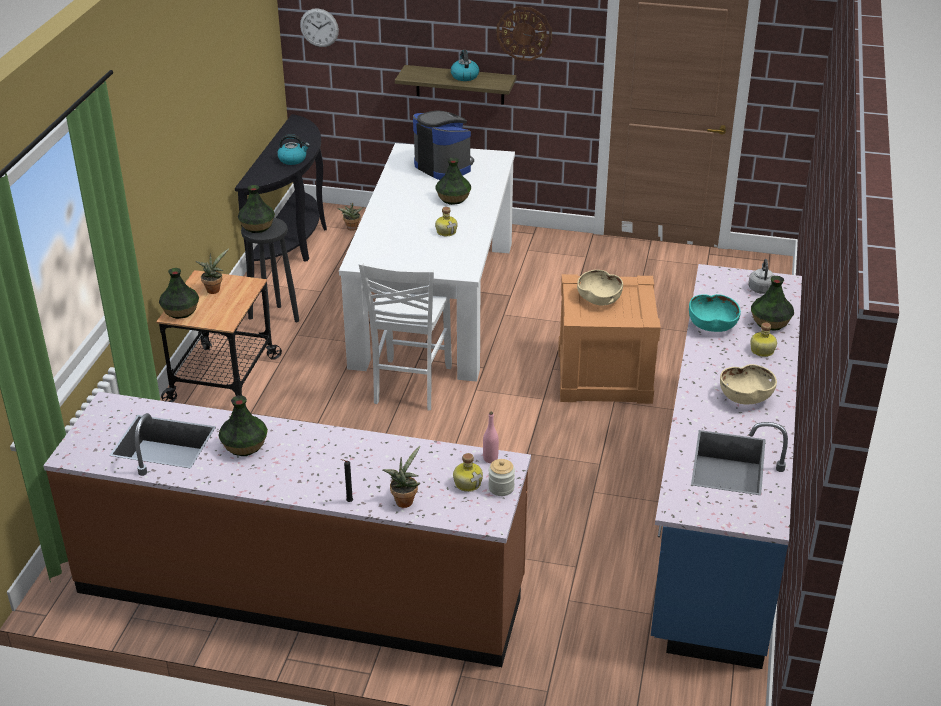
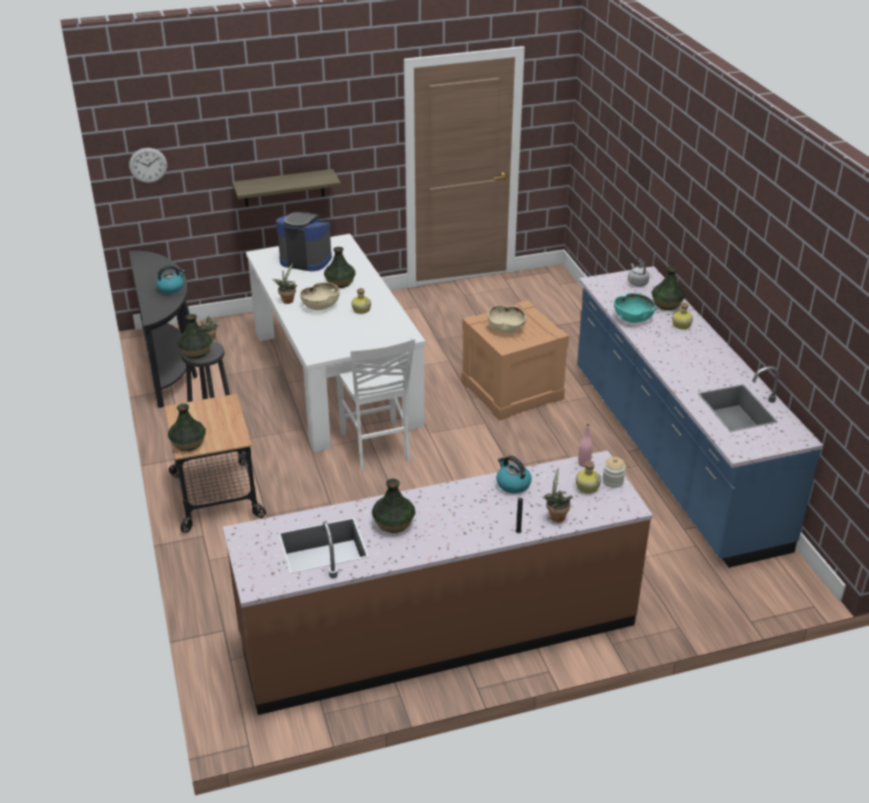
camera: 30 degrees left, 0 degrees up
(214, 289) = (199, 416): potted plant -> potted plant (287, 300)
(464, 76) = (292, 179): kettle -> kettle (512, 484)
(524, 33) = (336, 131): wall clock -> none
(745, 398) = (703, 361): beige bowl -> beige bowl (321, 306)

